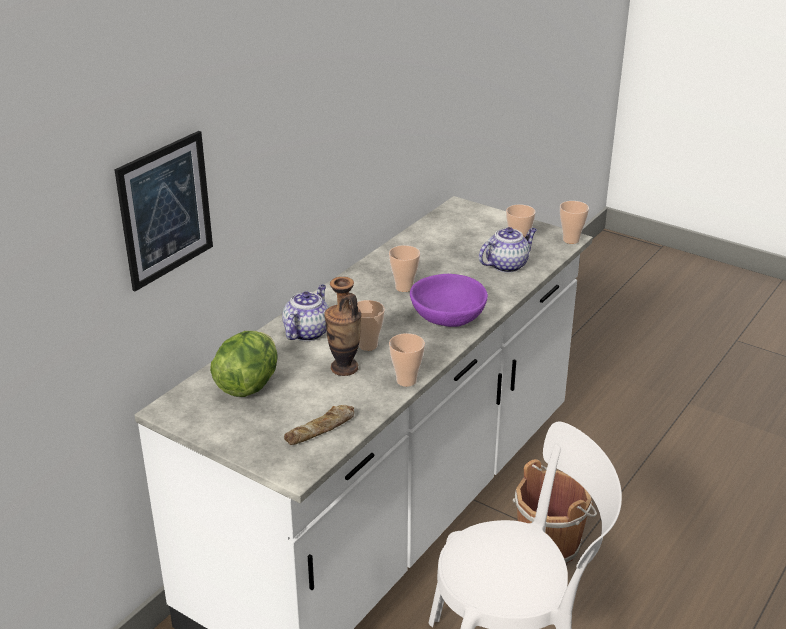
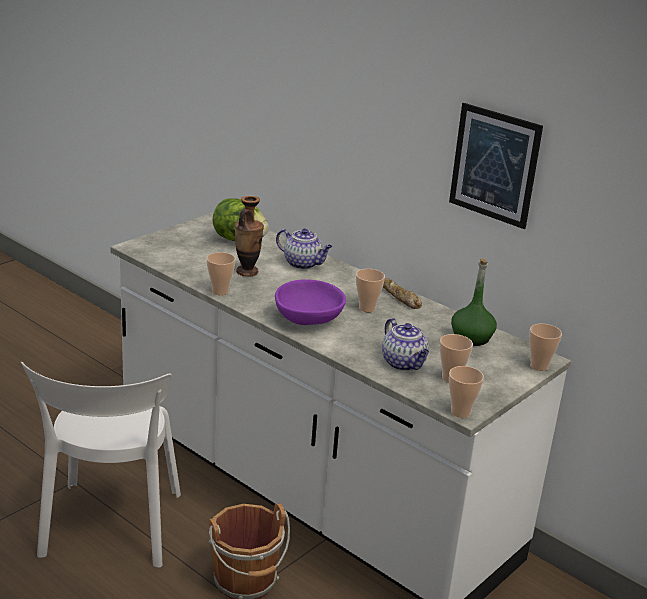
camera: 95 degrees right, 5 degrees down
(165, 210) = (272, 100): picture -> picture (494, 165)
(321, 429) = (174, 257): bread -> bread (399, 297)
(368, 345) = (276, 283): cup -> cup (539, 366)
(438, 235) = (471, 338): none -> green bottle

